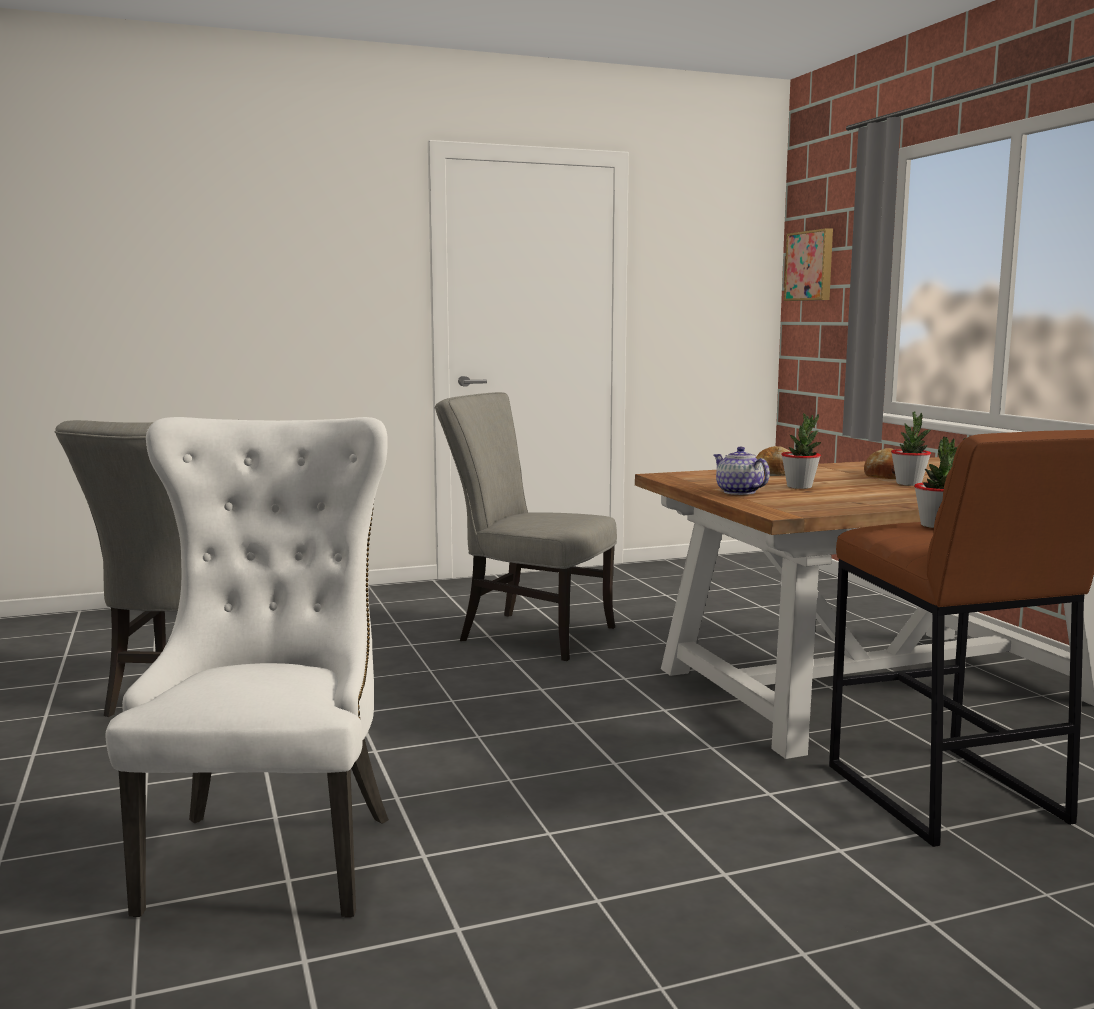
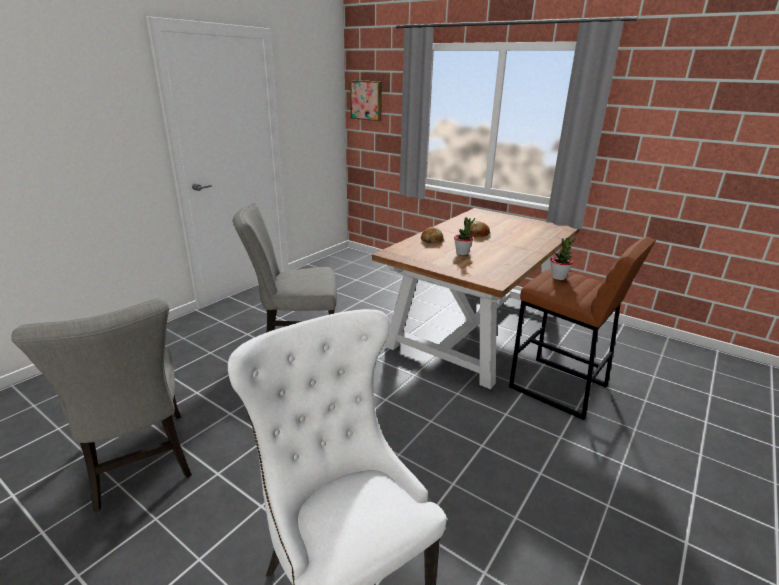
camera: 35 degrees left, 15 degrees up
(738, 492) = (447, 265): teapot -> none
(909, 483) = (496, 240): potted plant -> none

